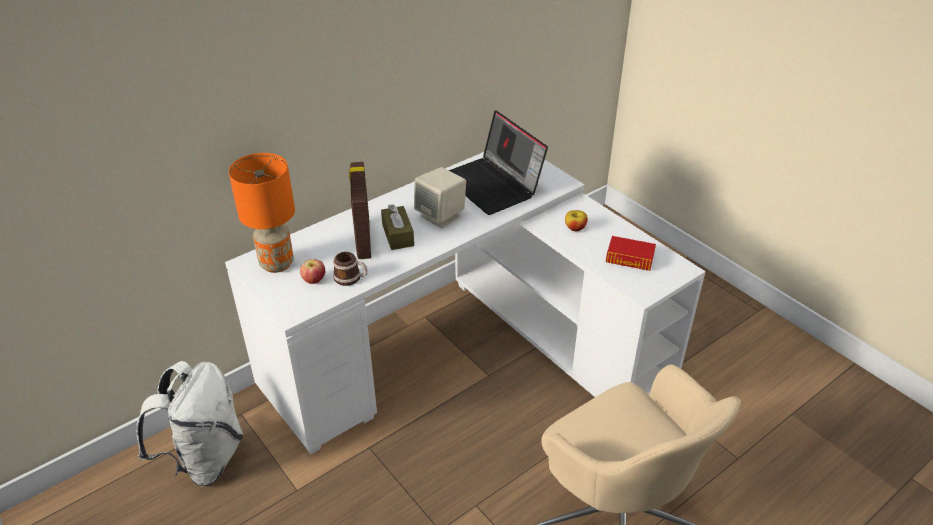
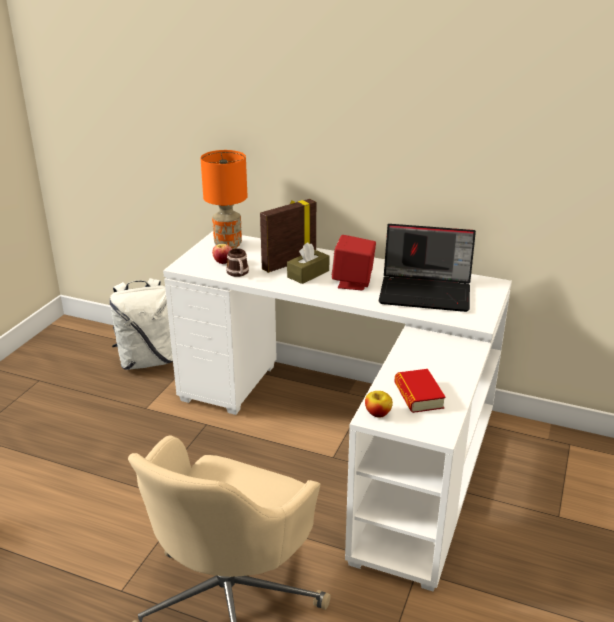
camera: 60 degrees right, 10 degrees down
(441, 216) = (353, 283): beige speaker -> red speaker
(493, 185) = (426, 291): laptop -> laptop turned 105 degrees counterclockwise
(575, 228) = (429, 354): apple -> apple (378, 413)

